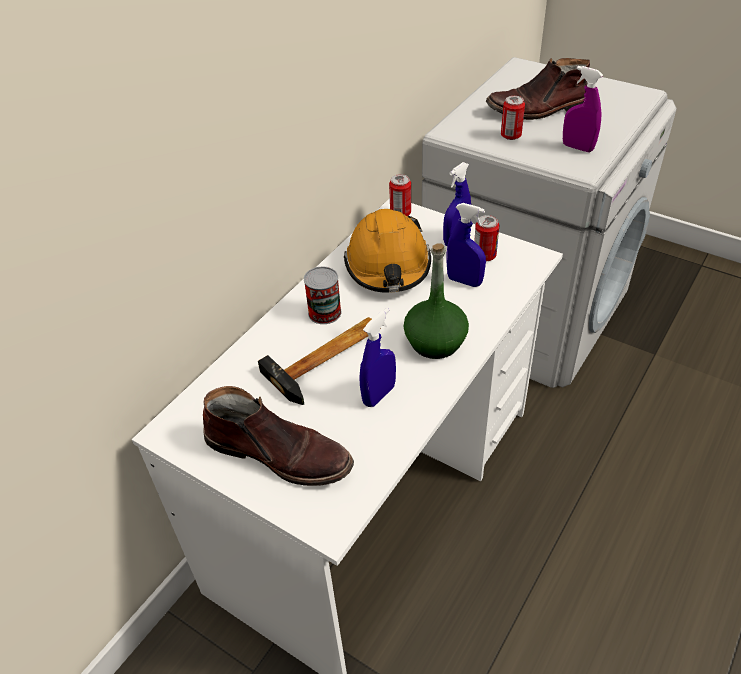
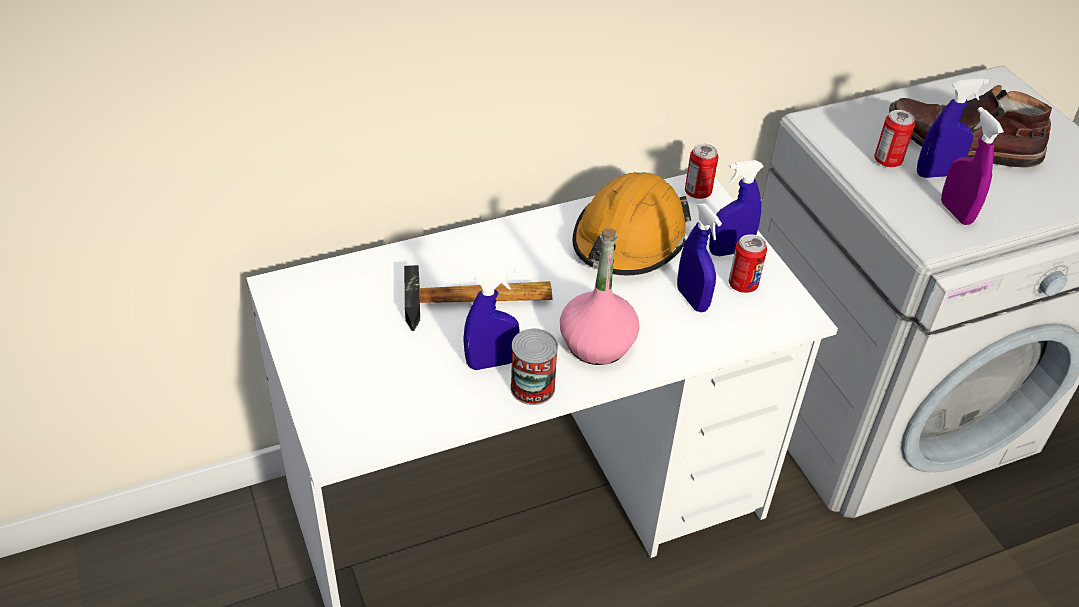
camera: 30 degrees right, 0 degrees up
(279, 453) = (353, 362): brown boot -> none
(324, 312) = (517, 255): can -> can (532, 387)
(435, 342) = (596, 344): green bottle -> pink bottle
(544, 131) = (936, 174): none -> blue spray bottle

